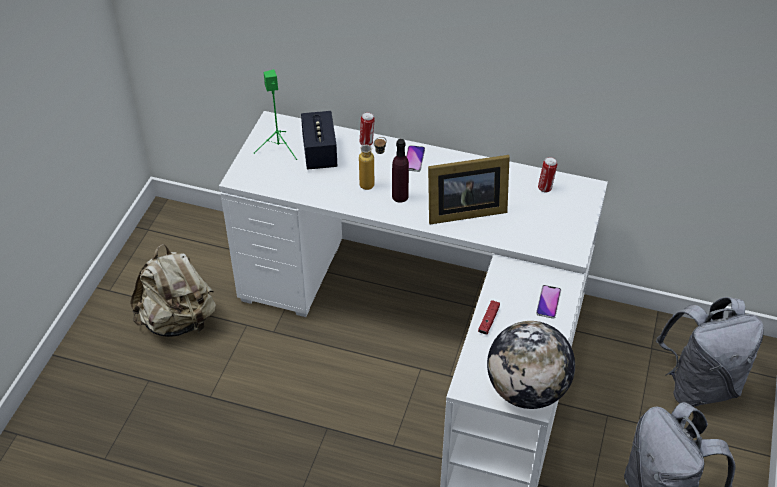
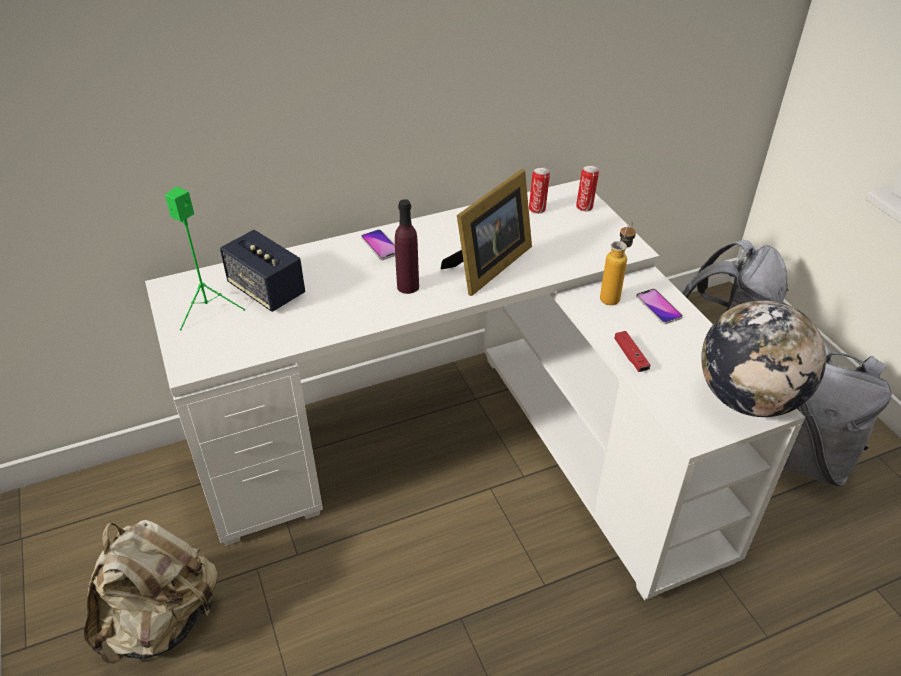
camera: 40 degrees left, 5 degrees down
(367, 142) = (310, 254): can -> can (585, 207)
(373, 184) = (364, 289): bottle -> bottle (613, 295)

